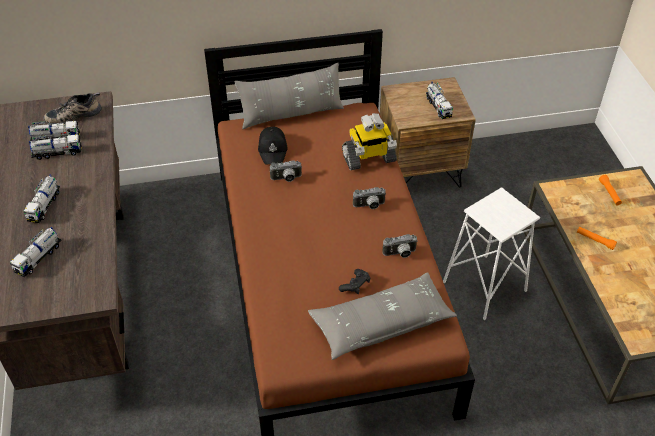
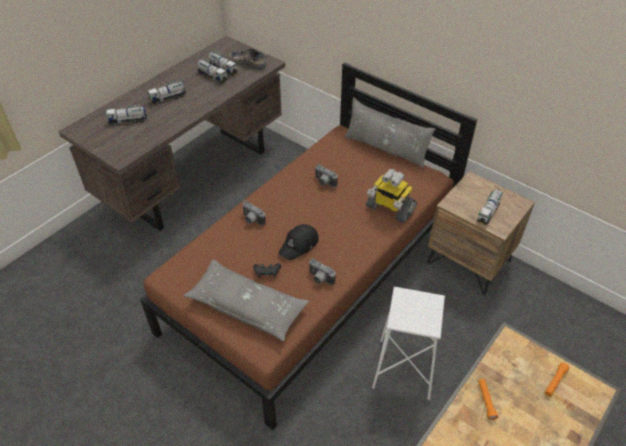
camera: 50 degrees right, 0 degrees up
(273, 149) = (343, 161): black cap -> black cap (299, 245)
(369, 206) = (346, 236): camera -> camera (252, 220)

